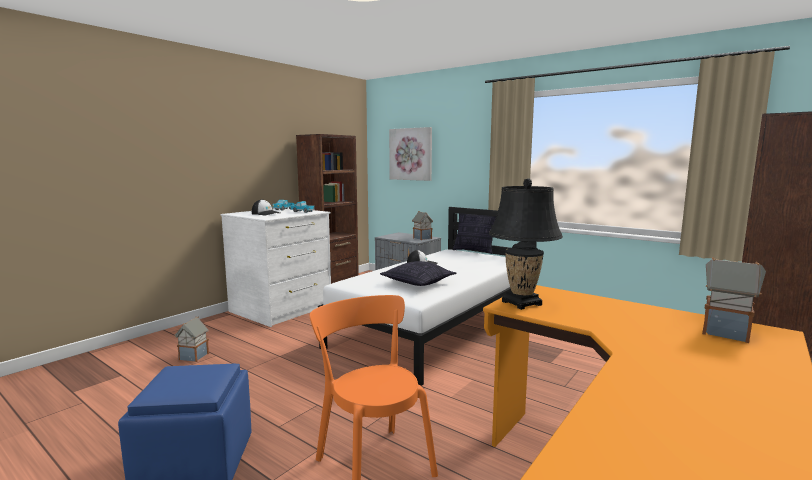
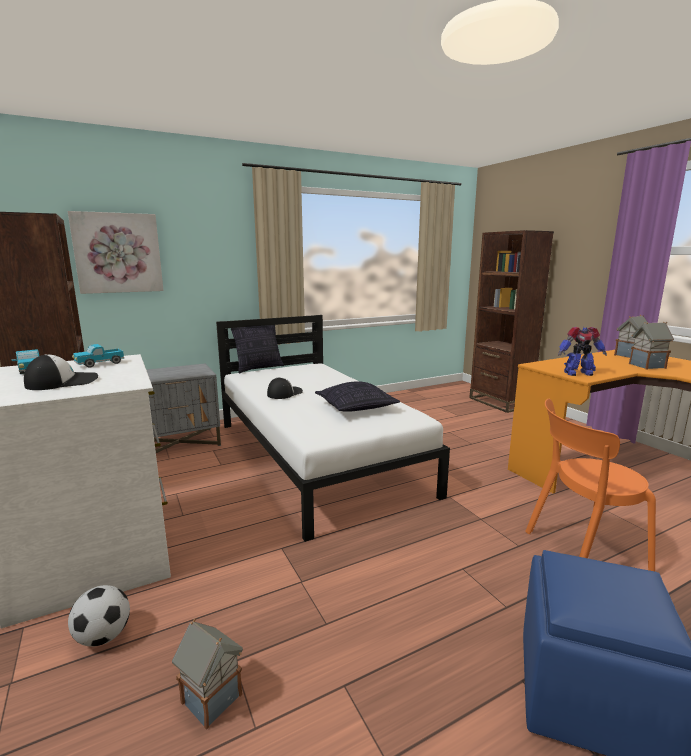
camera: 65 degrees left, 5 degrees up
(227, 328) = (103, 636): none -> football
(422, 238) = (193, 369): toy house -> toy house (646, 366)
(522, 303) = (577, 373): black table lamp -> toy robot

